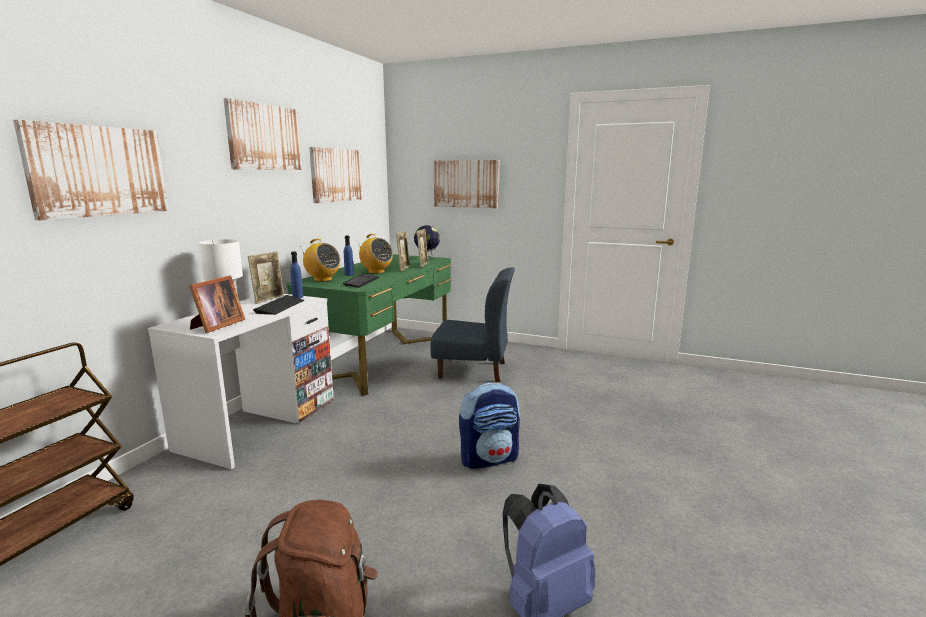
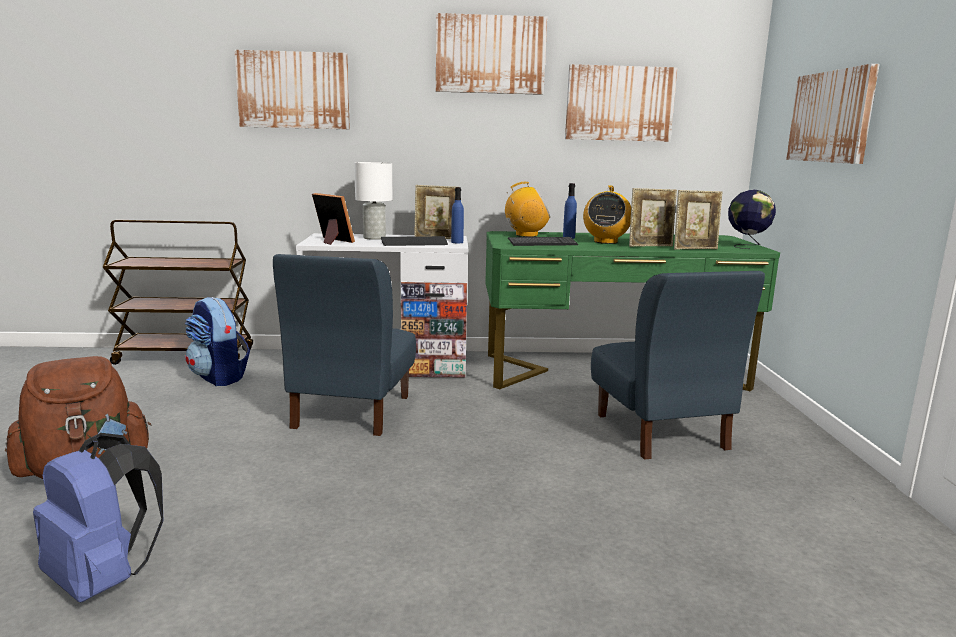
camera: 65 degrees right, 0 degrees up
(216, 326) = (332, 241): picture frame -> picture frame turned 135 degrees counterclockwise
(322, 280) = (526, 235): radio -> radio turned 105 degrees counterclockwise
(343, 456) = (351, 412): none -> blue chair
(489, 458) = (398, 492): backpack -> backpack (219, 378)

